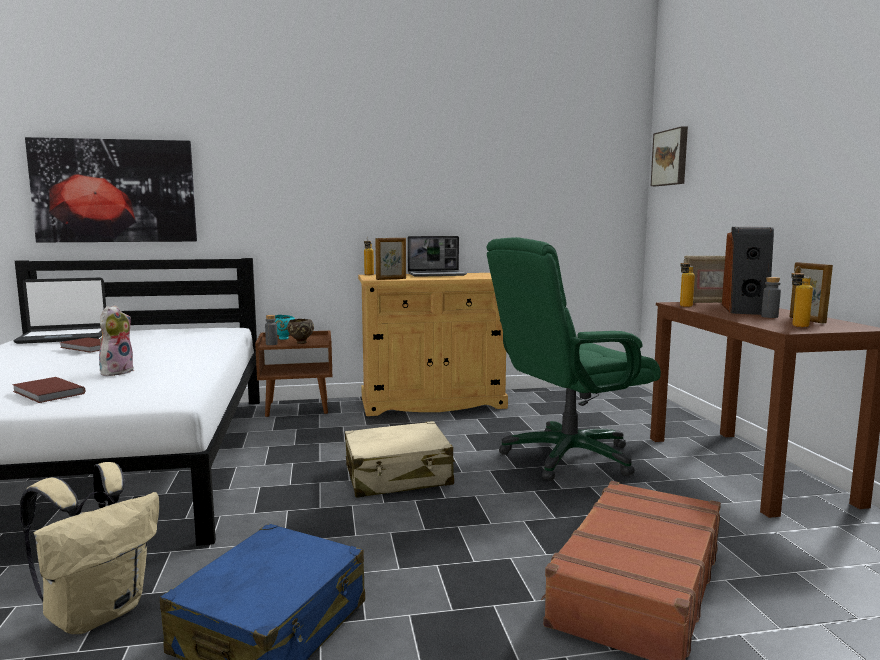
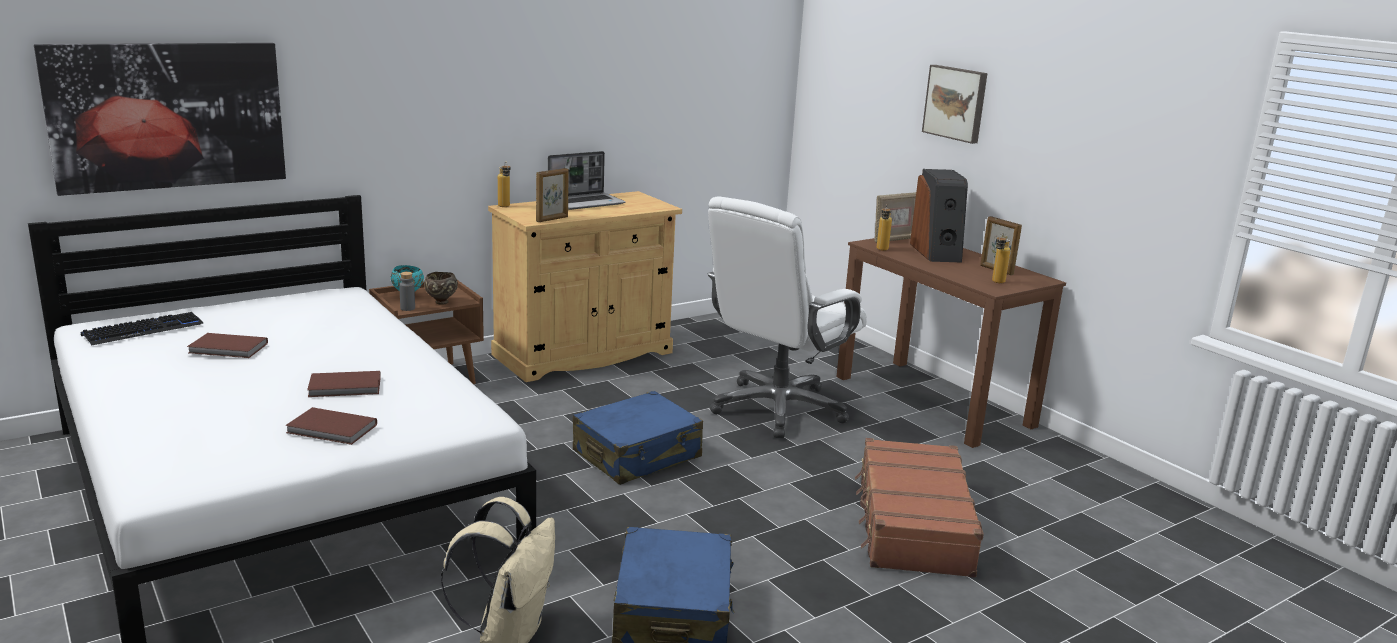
camera: 25 degrees left, 10 degrees up
(63, 337) = (143, 330): laptop -> keyboard
(116, 372) = (346, 387): plush toy -> brown book
(398, 476) = (637, 455): beige suitcase -> blue suitcase
(567, 457) = (777, 409): green office chair -> white office chair
(671, 157) = (831, 57): picture -> picture (956, 103)
(769, 316) = (964, 266): grey bottle -> none

